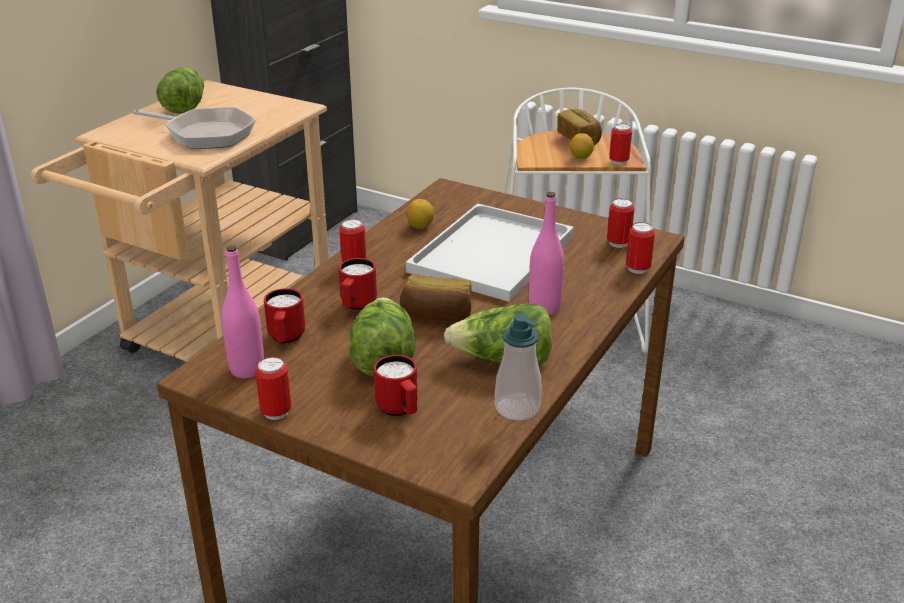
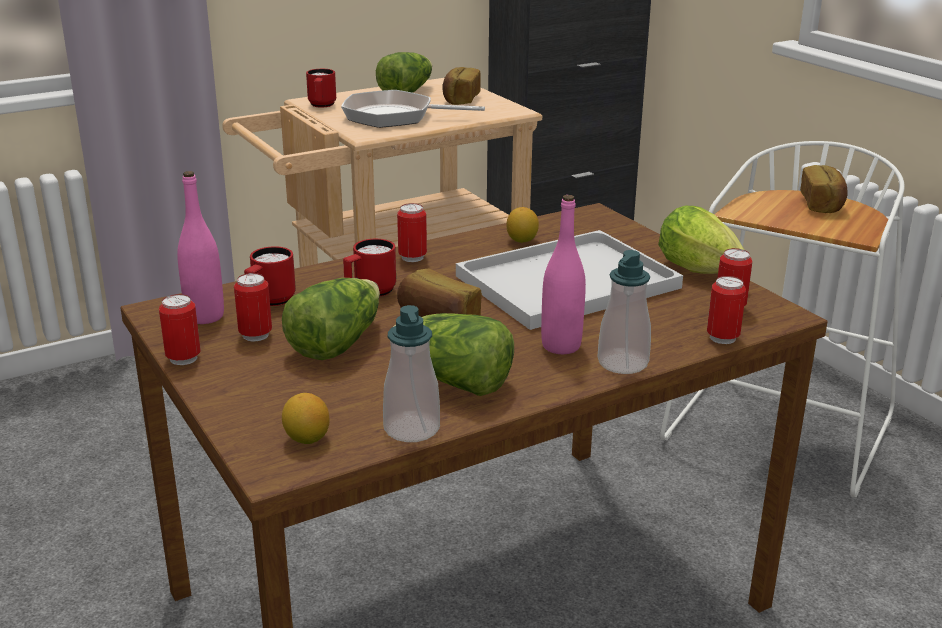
camera: 30 degrees right, 5 degrees down
(205, 134) = (395, 116): frying pan -> frying pan turned 135 degrees clockwise
(242, 104) = (460, 99): none -> bread
(400, 410) = (293, 393): red mug -> red mug (321, 106)
(573, 219) = (702, 272): none -> lettuce
(581, 157) = (801, 221): lemon -> lemon (307, 439)
(597, 308) = (622, 363): none -> soap dispenser
(618, 161) = (846, 234): can -> can (255, 335)

